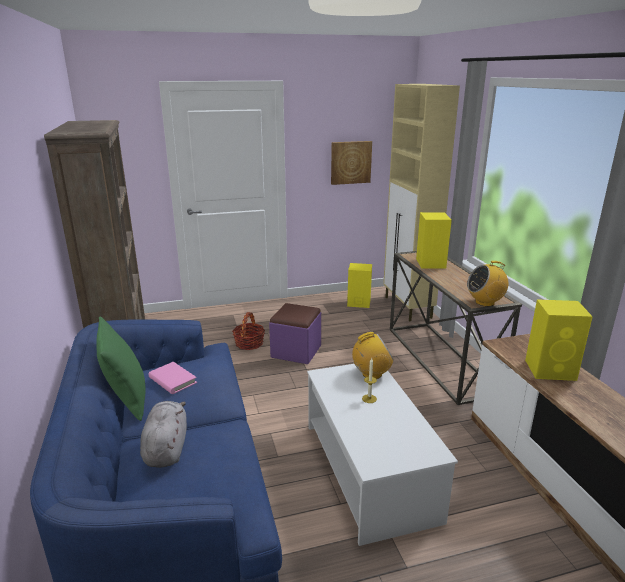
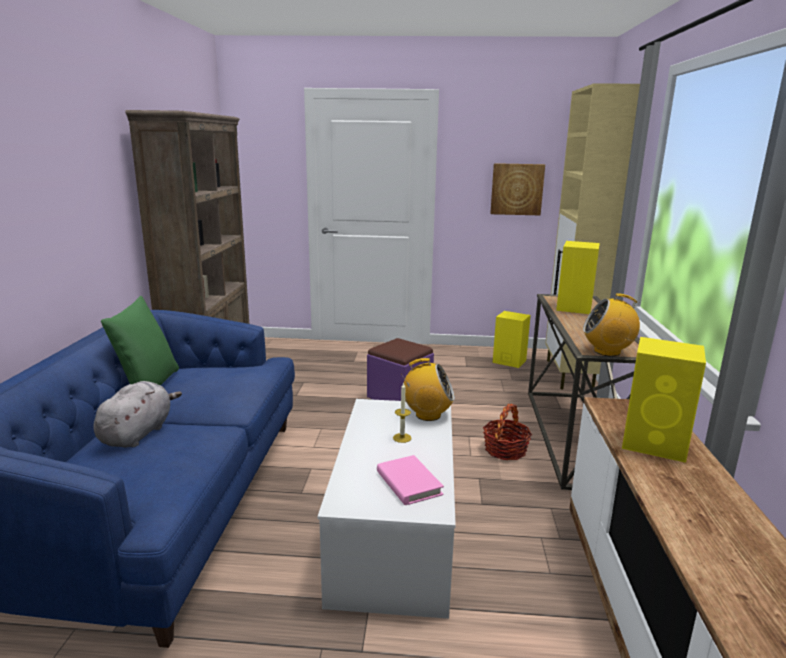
camera: 20 degrees right, 5 degrees down
(172, 380) = (201, 378): pink book -> pink book (408, 483)
(249, 343) = (354, 380): basket -> basket (505, 450)

